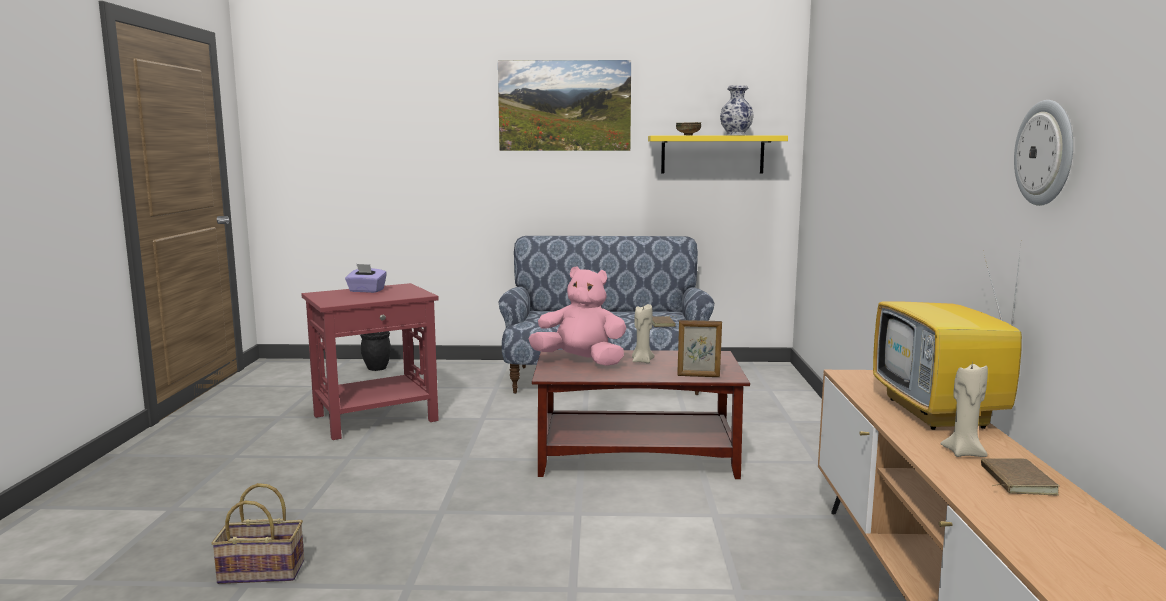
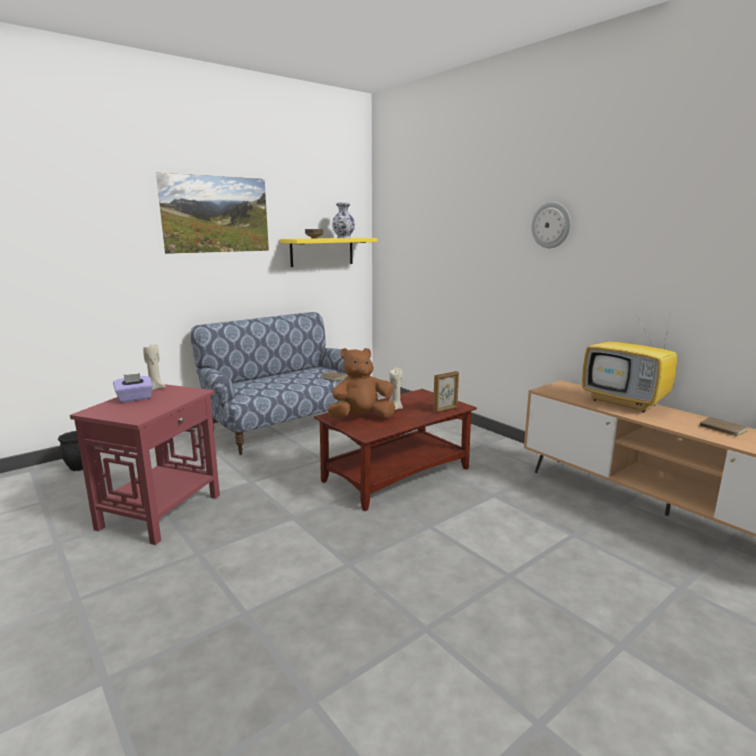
camera: 40 degrees left, 5 degrees up
(264, 571) = (306, 681): basket -> none
(581, 361) = (361, 418): pink plush toy -> brown plush toy
(963, 453) = (679, 421): beige candle -> beige candle (156, 388)
(1046, 153) = (692, 259): wall clock -> wall clock (551, 225)

